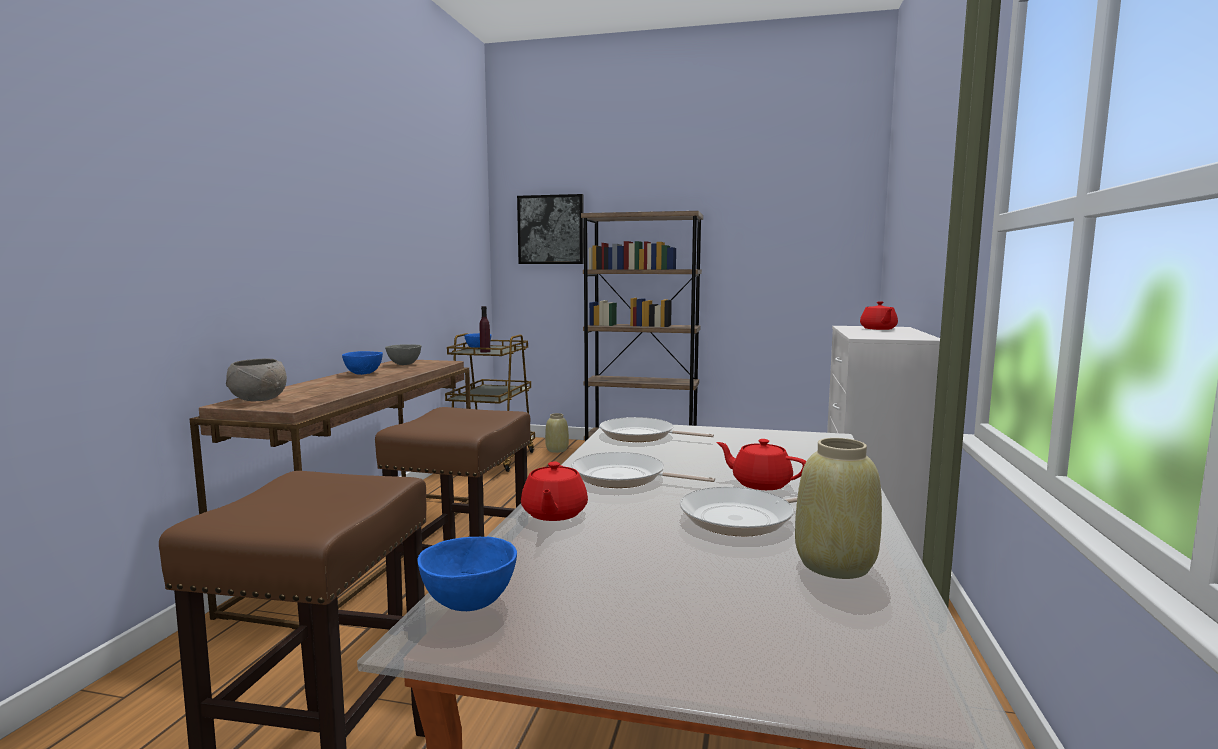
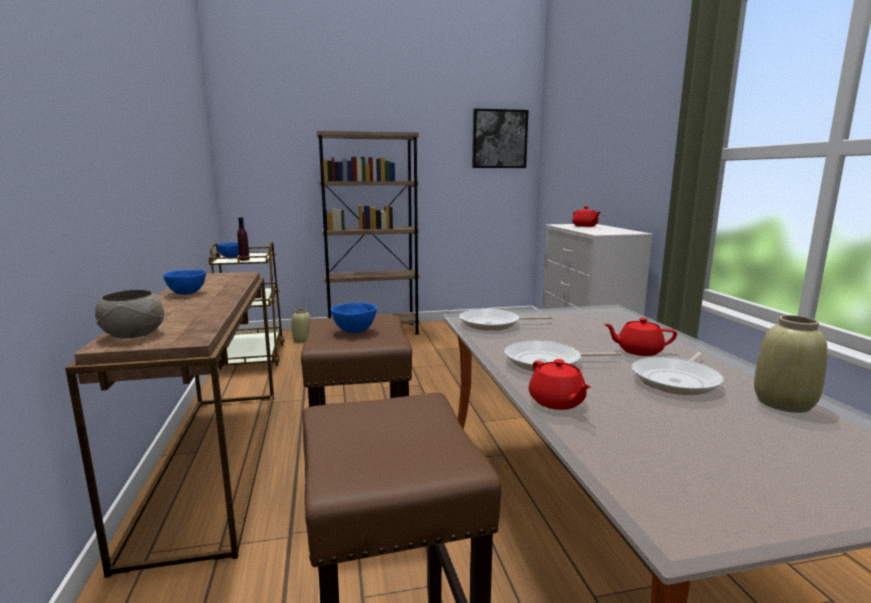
camera: 25 degrees left, 5 degrees up
(404, 364) = (207, 280): grey bowl -> none
(468, 603) = (645, 496): blue bowl -> blue bowl (354, 331)
(551, 230) = (276, 144): picture -> picture (499, 139)

